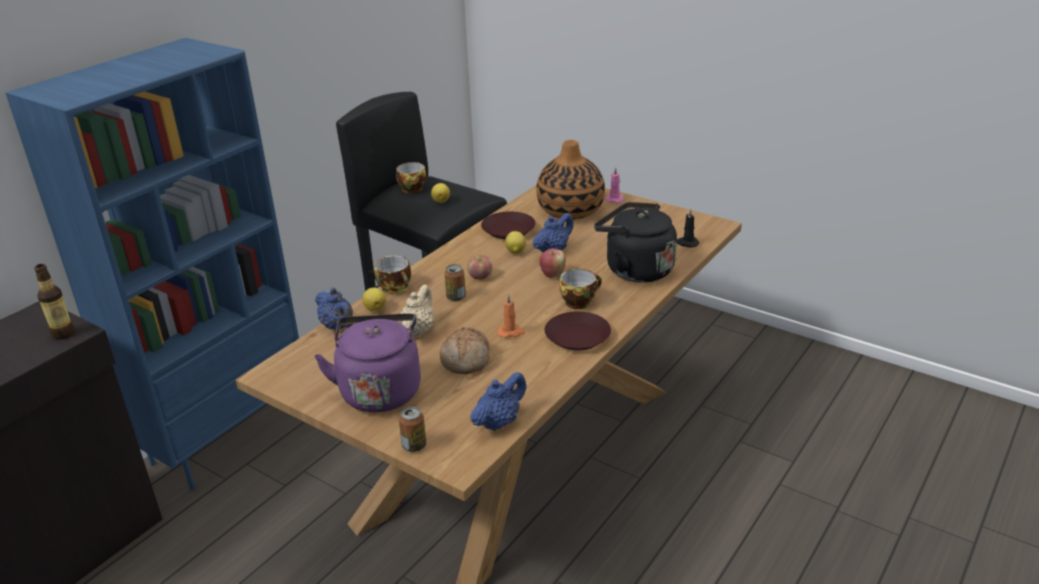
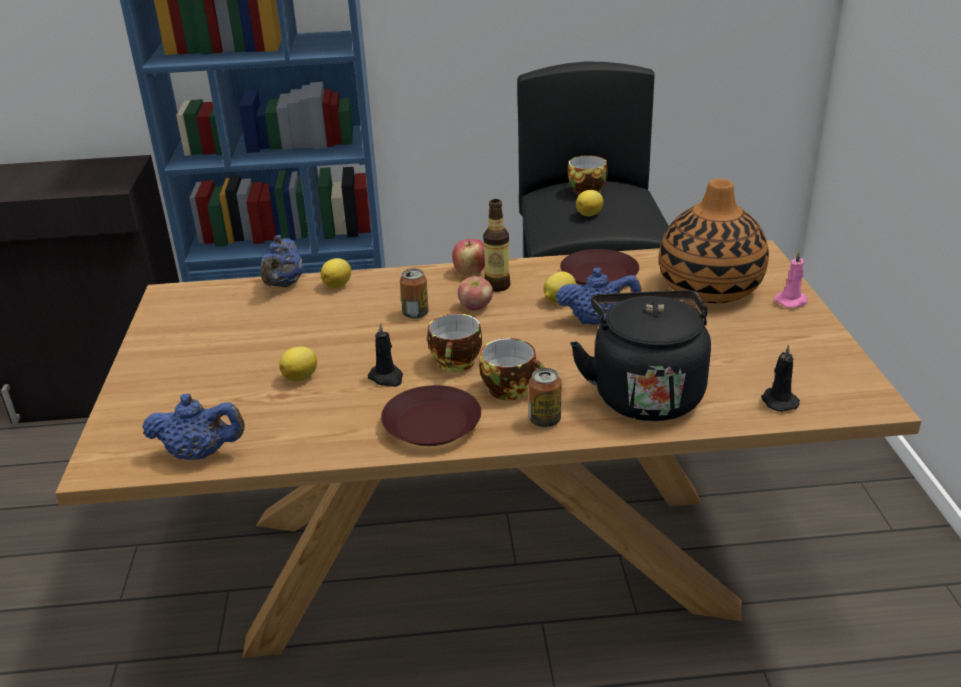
camera: 50 degrees right, 0 degrees up
(63, 334) = (106, 184): bottle -> bottle (497, 286)
(380, 390) = (196, 357): purple kettle -> none
(396, 288) = (389, 277): cup -> cup (457, 364)
(414, 445) = (114, 423): can -> can (545, 420)
(418, 330) = (325, 325): beige teapot -> none
(466, 360) = (301, 377): bread -> lemon
(511, 332) = (387, 378): orange candle -> black candle
(552, 274) = (546, 345): apple -> apple (470, 272)

